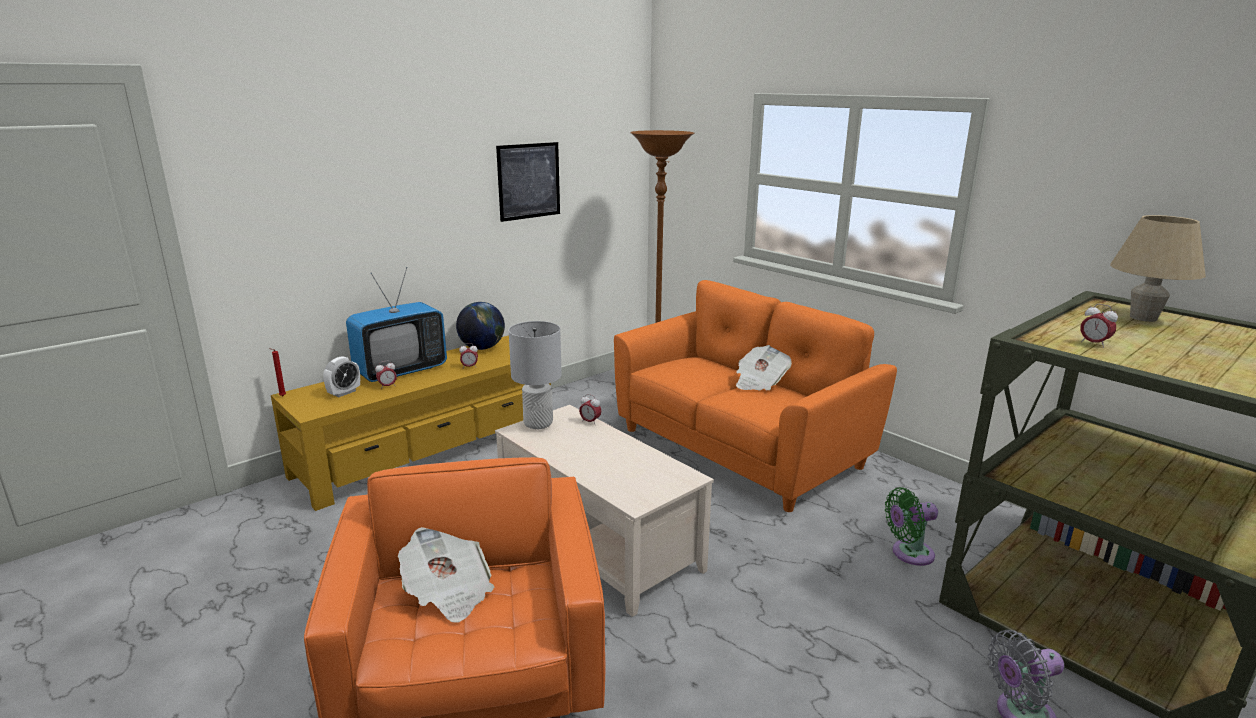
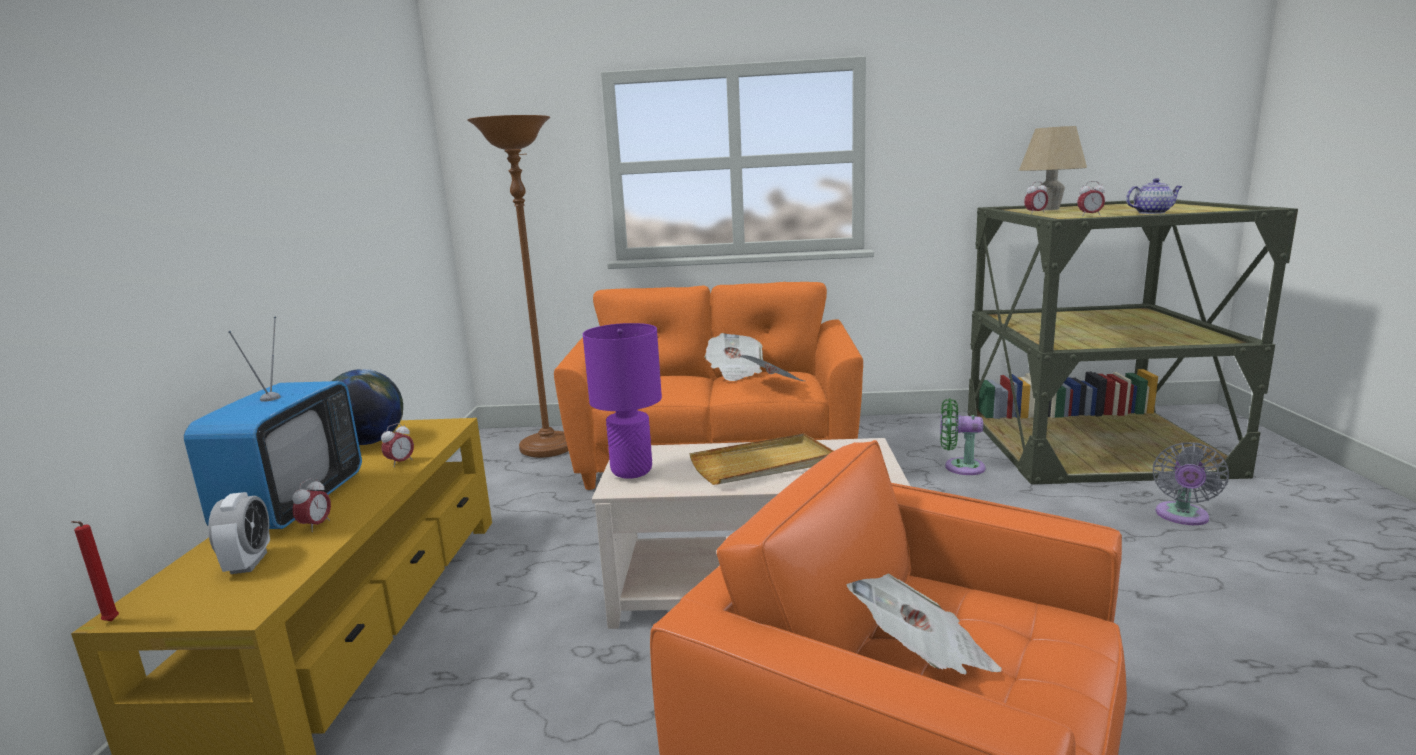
camera: 45 degrees left, 5 degrees down
(529, 181) = (351, 189): picture -> none
(538, 425) = (631, 473): grey table lamp -> purple table lamp
(590, 422) = (676, 449): alarm clock -> alarm clock (1035, 213)
(605, 456) = (764, 464): none -> beige tray
(755, 405) = (774, 386): none -> newspaper
(908, 553) = (959, 467): green fan -> green fan turned 75 degrees clockwise
(1179, 365) = (1152, 213): none -> teapot

